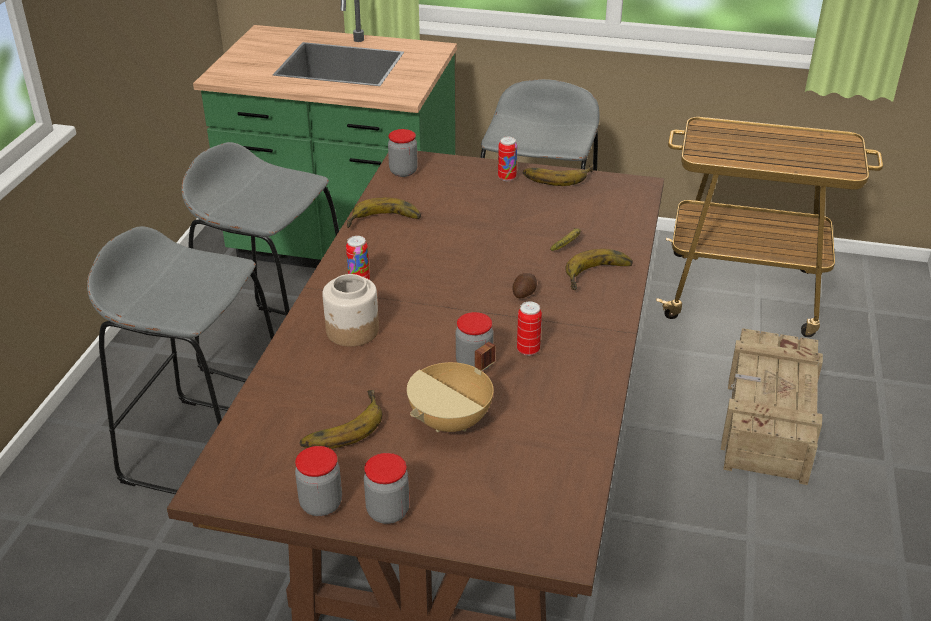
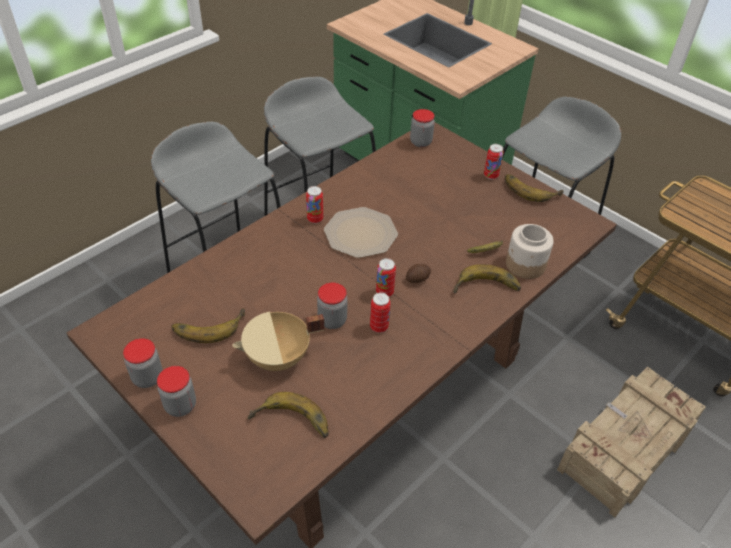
camera: 30 degrees right, 10 degrees up
(352, 331) = (277, 256): jar -> jar (525, 265)
(384, 222) = (372, 178): banana -> banana (290, 425)
(424, 276) = (361, 234): none -> plate
(503, 318) = (384, 292): none -> can

